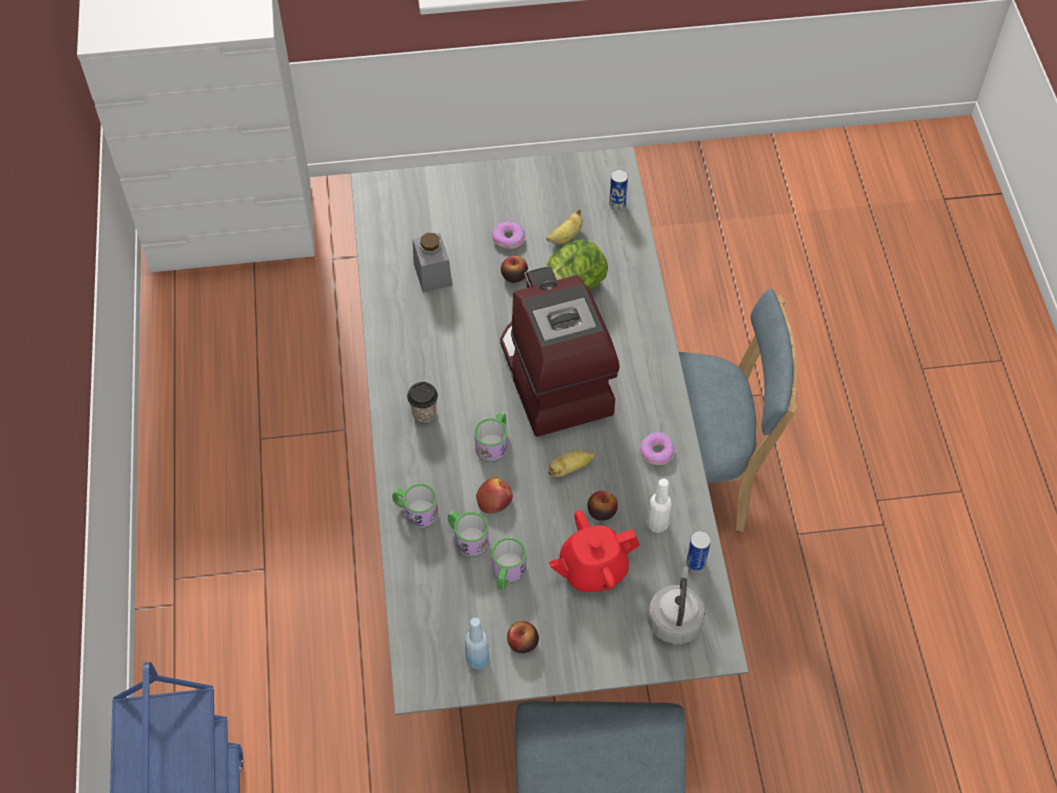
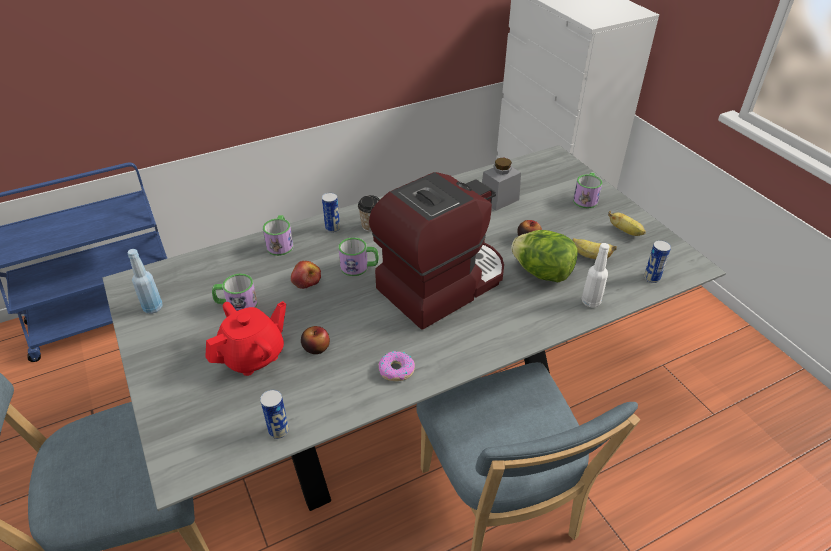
camera: 70 degrees right, 15 degrees down
(410, 452) = (332, 228): none -> can
(467, 538) = (264, 275): mug -> mug (586, 198)
(508, 238) = (562, 226): donut -> none
(522, 642) = (171, 330): apple -> none
(570, 468) = (353, 316): banana -> banana (625, 231)
(592, 569) = (253, 356): red teapot -> red teapot turned 90 degrees clockwise
(657, 524) = (315, 390): white bottle -> white bottle (591, 302)
(675, 619) = (211, 429): grey kettle -> none

